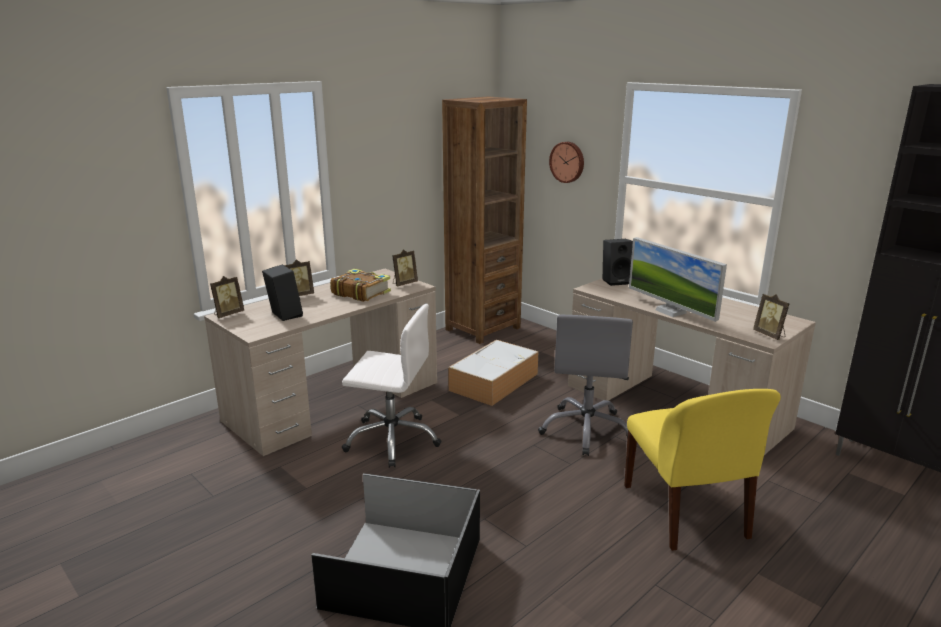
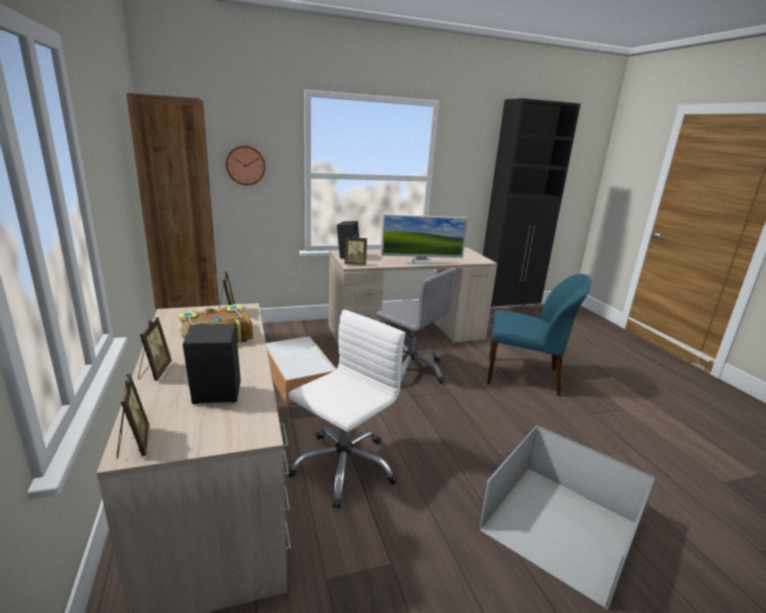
camera: 65 degrees left, 0 degrees up
(686, 513) = (524, 376): yellow chair -> blue chair
(770, 335) = (478, 258): picture frame -> picture frame (355, 264)

